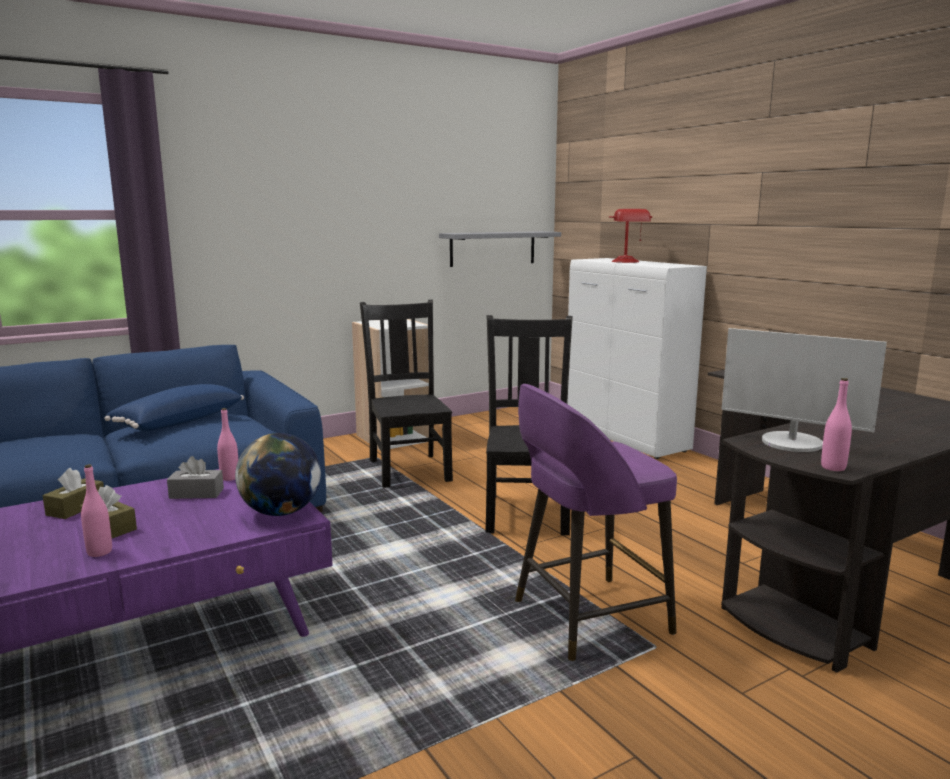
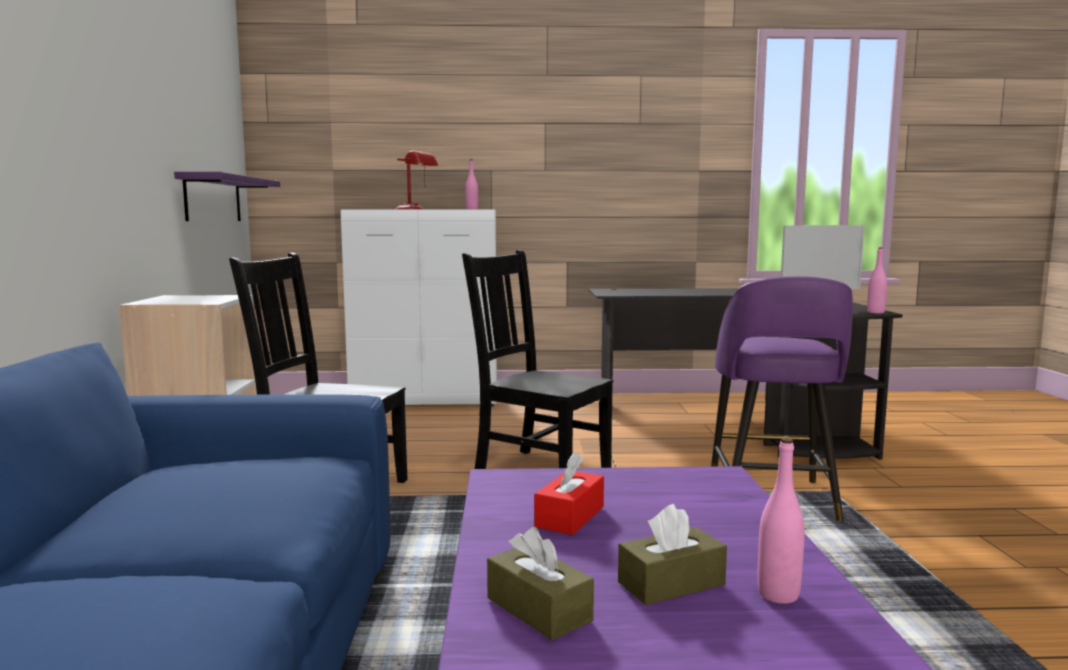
camera: 60 degrees left, 5 degrees down
(178, 422) = (169, 492): blue pillow -> none
(196, 493) = (570, 517): grey tissue box -> red tissue box
(229, 478) = (523, 493): pink bottle -> pink bottle (471, 209)
(281, 512) = (695, 481): globe -> none
(493, 248) = (213, 199): grey shelf -> purple shelf

